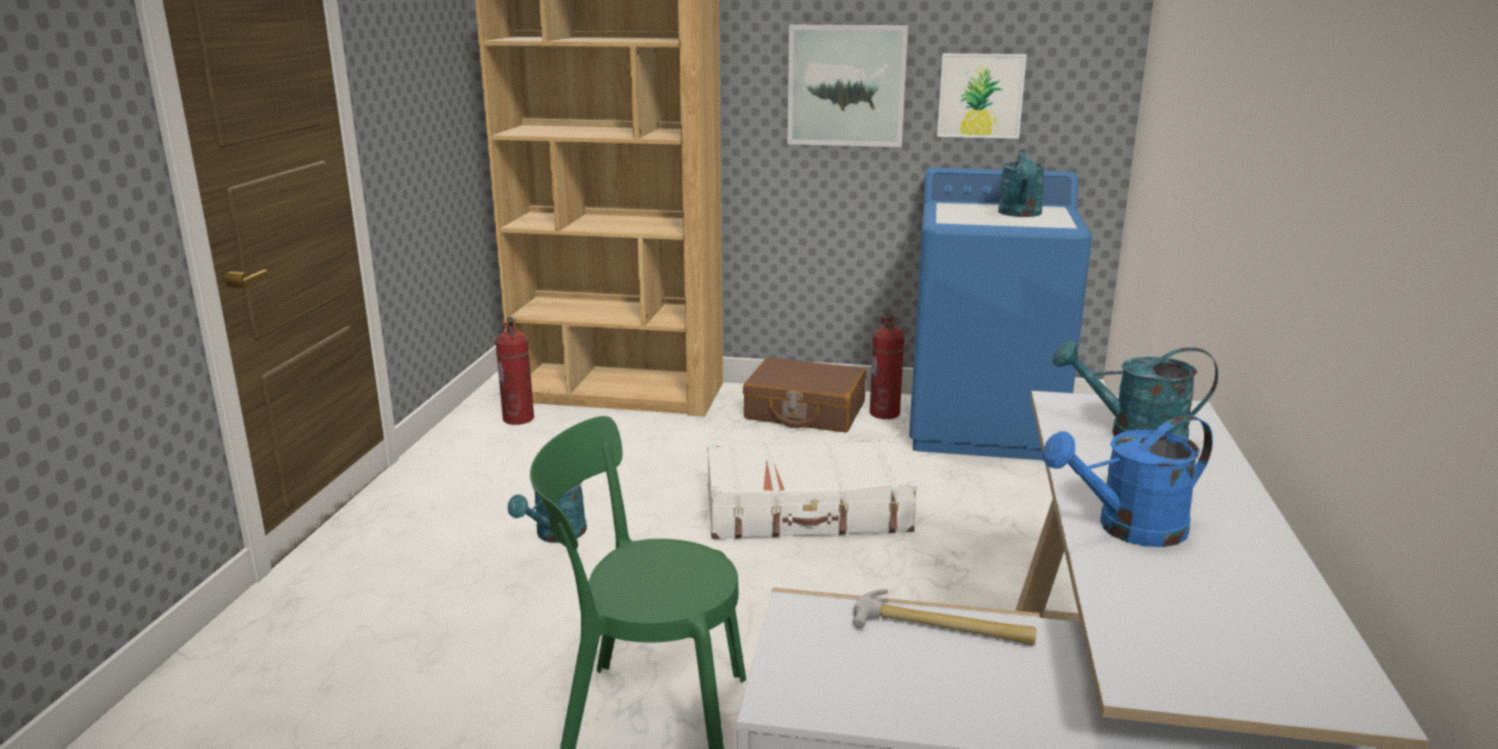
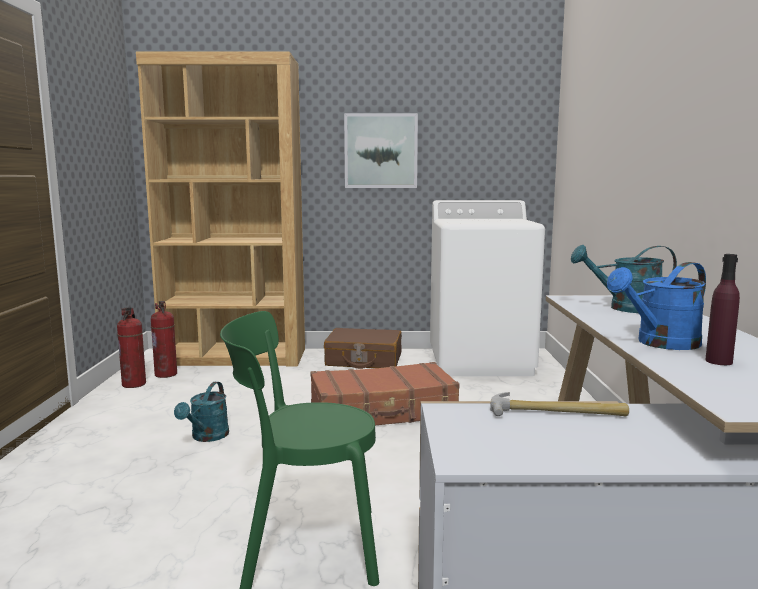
camera: 10 degrees left, 10 degrees down
(807, 511) = (383, 411): white suitcase -> brown suitcase
(885, 413) = (416, 358): fire extinguisher -> fire extinguisher (134, 384)
(980, 95) = (463, 156): picture -> none
(984, 426) = (481, 361): blue washing machine -> white washing machine
(1020, 214) = (497, 220): turquoise watering can -> none
(1185, 578) = (718, 361): none -> purple bottle

